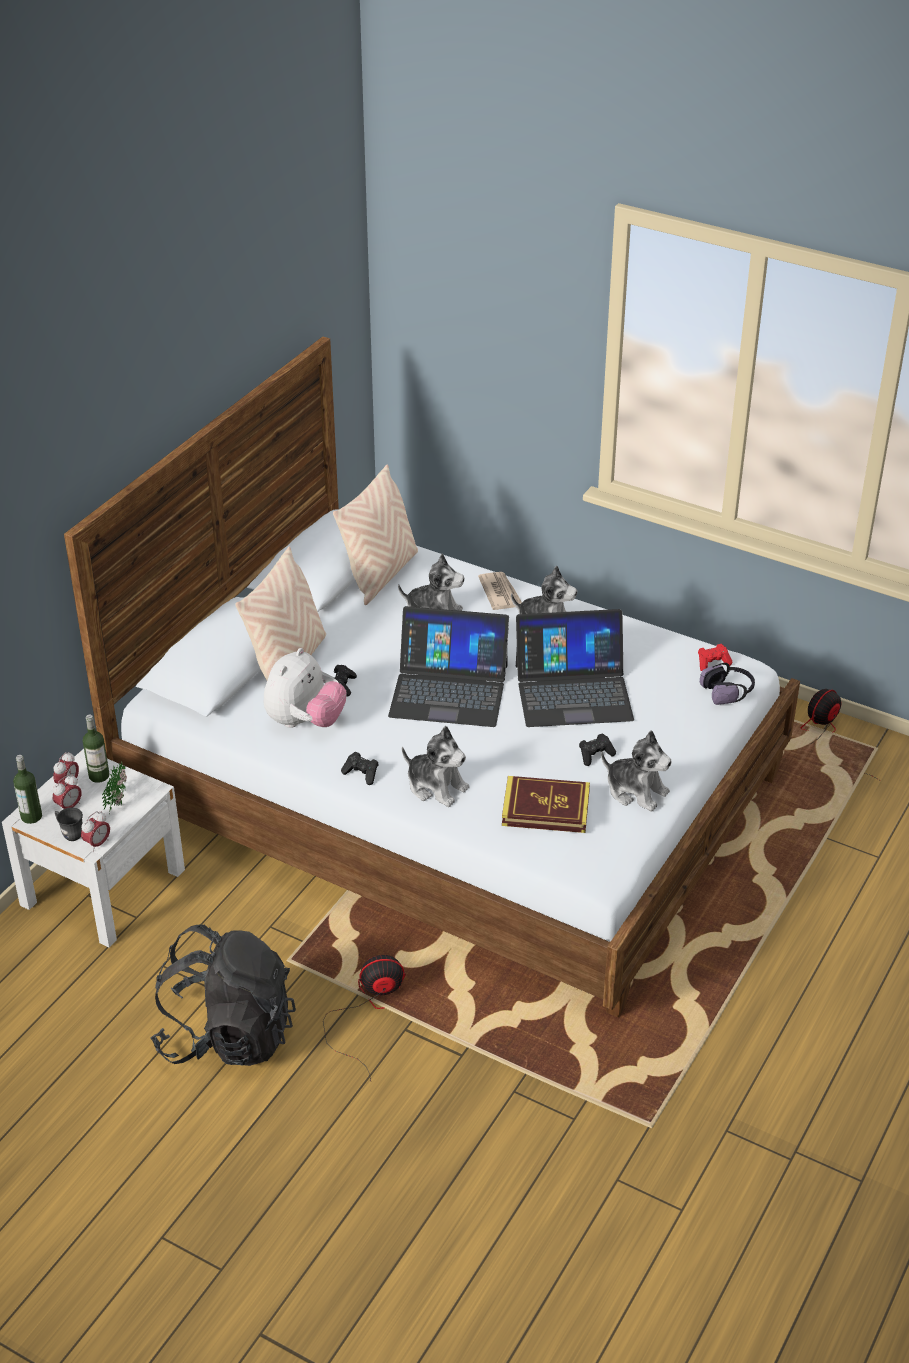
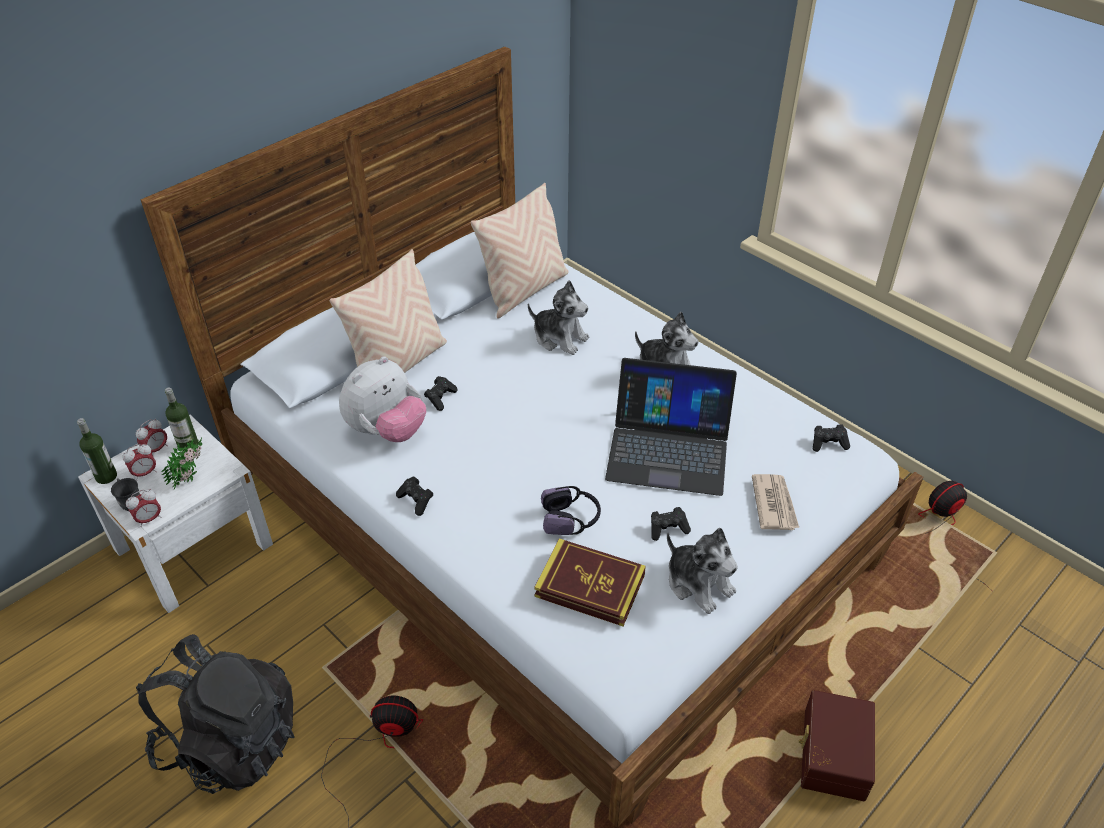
camera: 15 degrees right, 5 degrees up
(436, 786) = (485, 532): plush toy -> none
(449, 690) = (541, 423): laptop -> none
(500, 593) = (632, 328): newspaper -> newspaper (774, 504)
(712, 663) = (828, 443): red game controller -> black game controller
(728, 691) = (837, 480): headphones -> headphones (571, 519)
(772, 932) = (831, 753): none -> brown storage box

